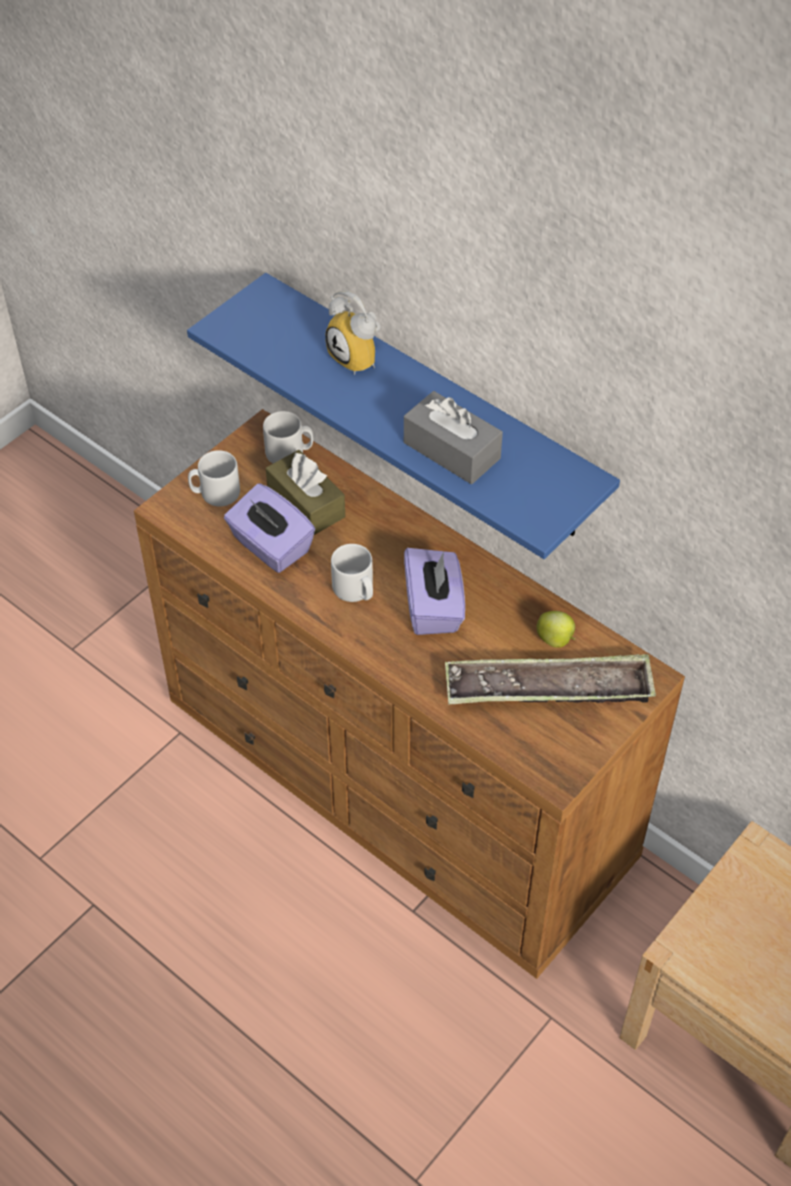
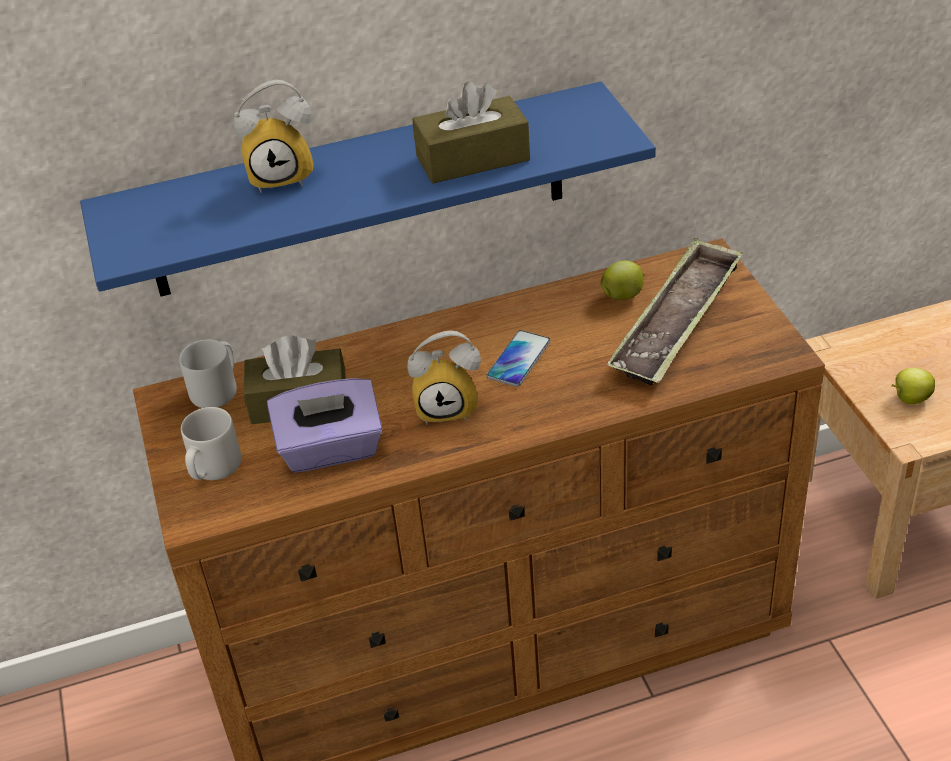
camera: 55 degrees left, 10 degrees down
(355, 590) = (449, 406): grey mug -> alarm clock
(434, 608) = (518, 359): purple tissue box -> phone
(451, 450) = (473, 158): grey tissue box -> brown tissue box
(730, 933) = (910, 399): none -> apple

